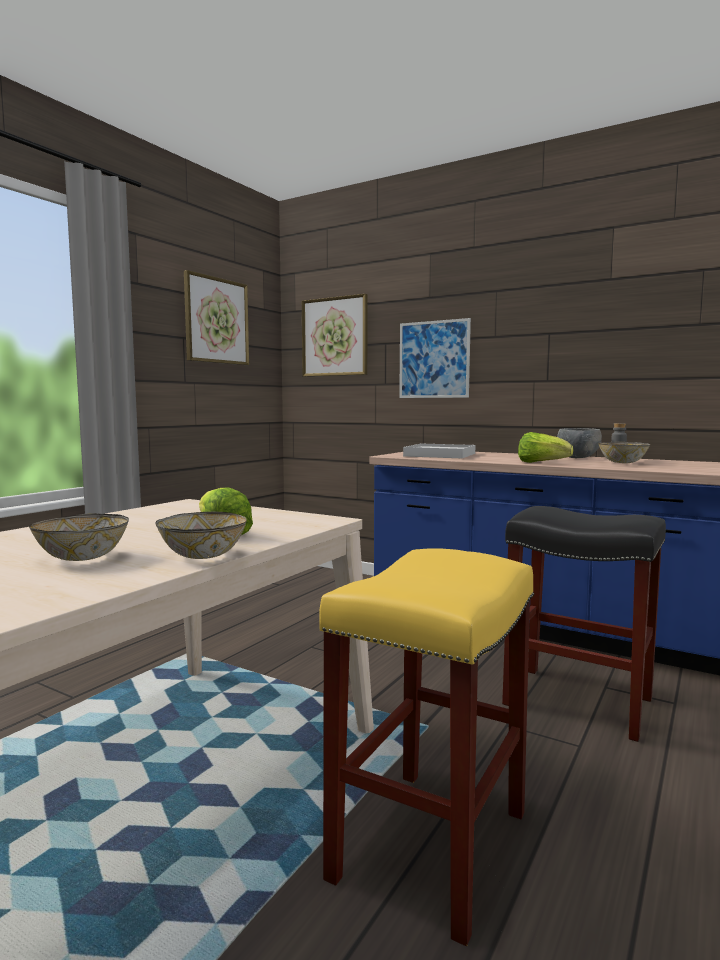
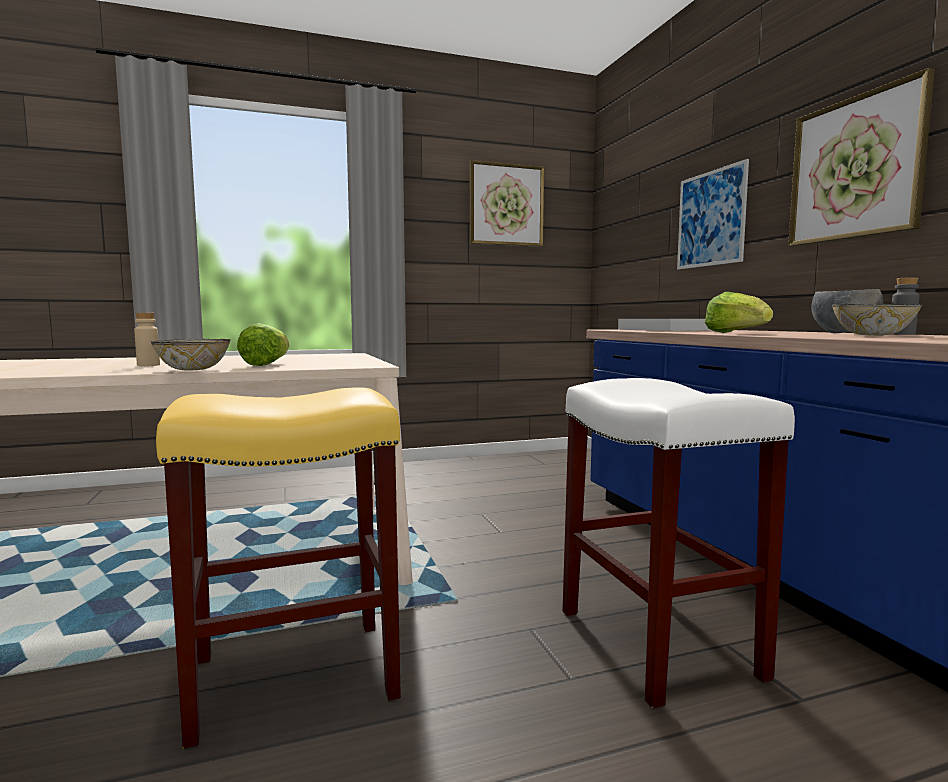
camera: 40 degrees right, 0 degrees up
(83, 557) = (148, 365): bowl -> beige bottle
(335, 337) = (629, 208): picture -> picture (855, 168)
(580, 701) = (659, 644): black stool -> white stool

